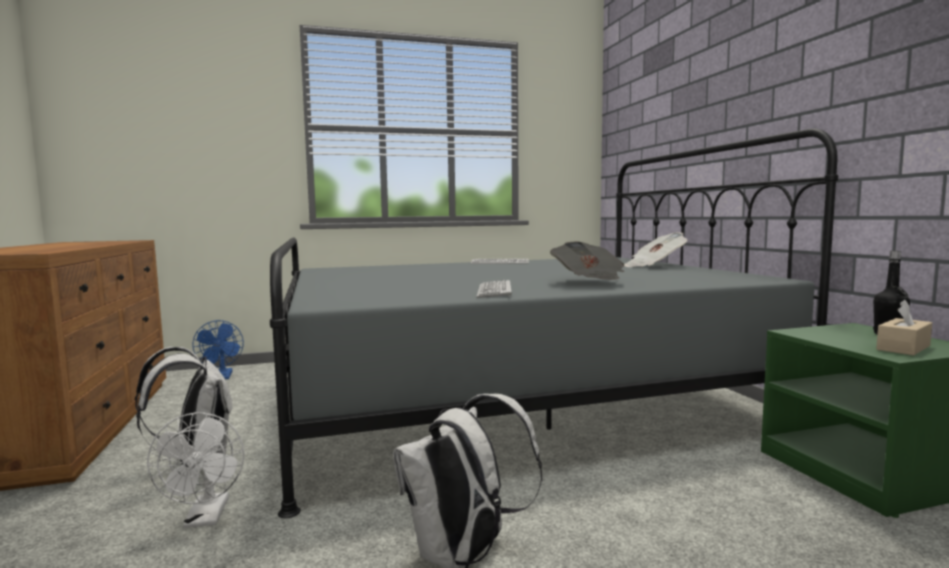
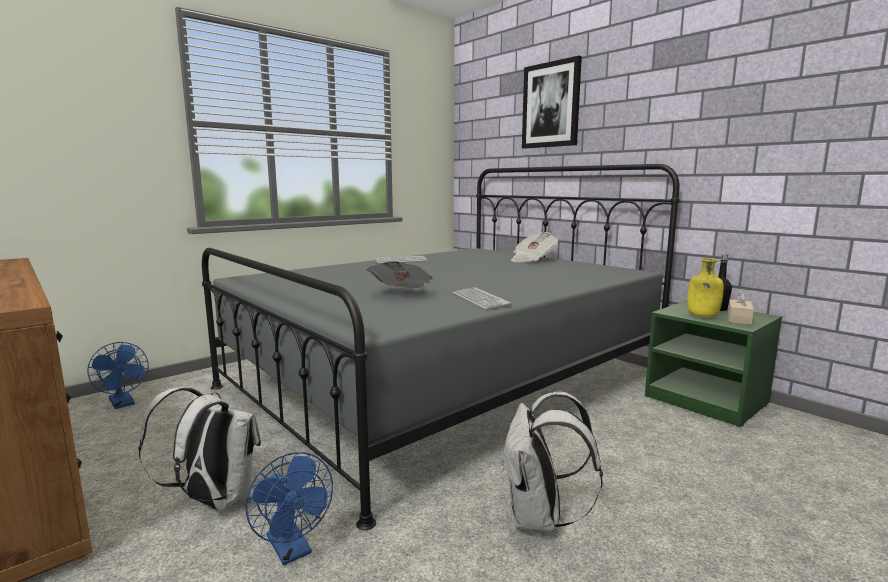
camera: 25 degrees left, 5 degrees up
(205, 518) = (293, 550): white fan -> blue fan
(589, 283) = (529, 284): newspaper -> newspaper (402, 294)
(692, 76) = (551, 105): none -> picture
(841, 340) = (702, 316): none -> yellow bottle

